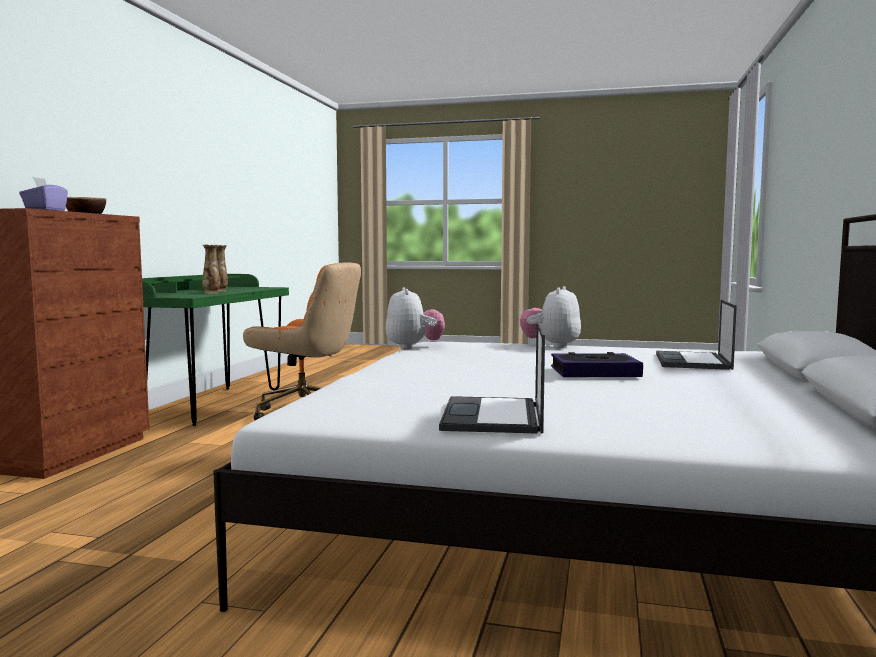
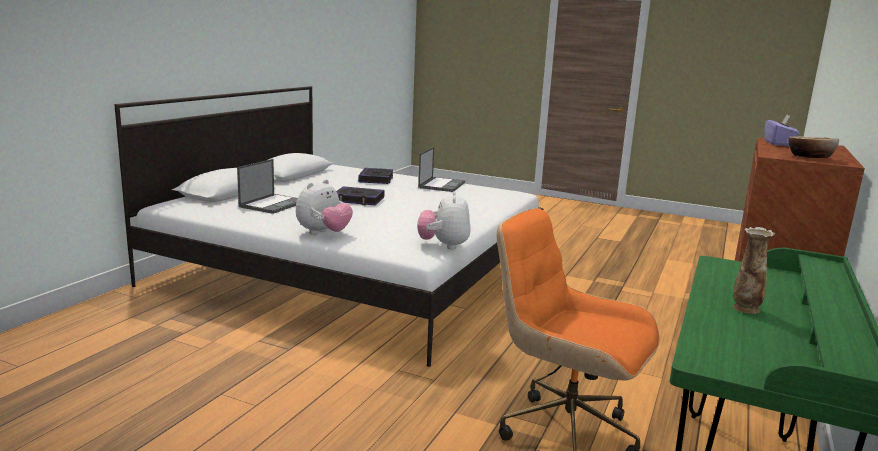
camera: 170 degrees left, 10 degrees up
(211, 293) = (727, 287): vase -> none
(674, 416) = (376, 179): none -> book

